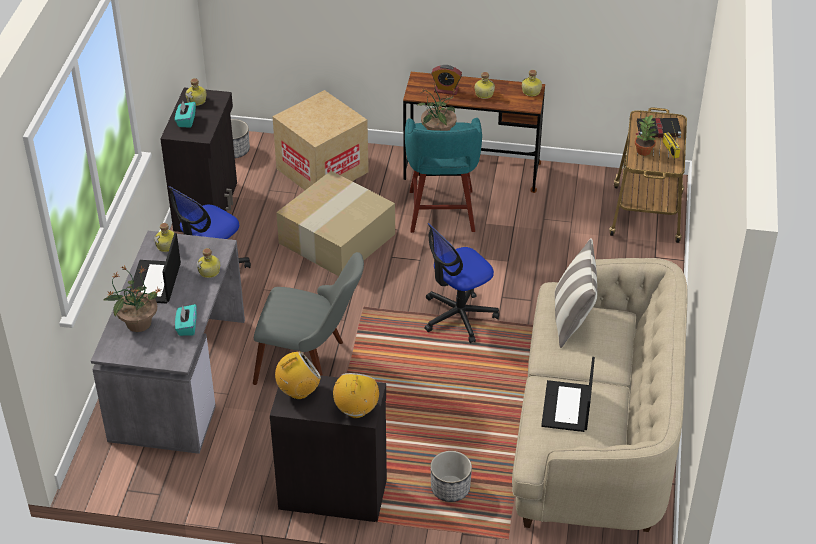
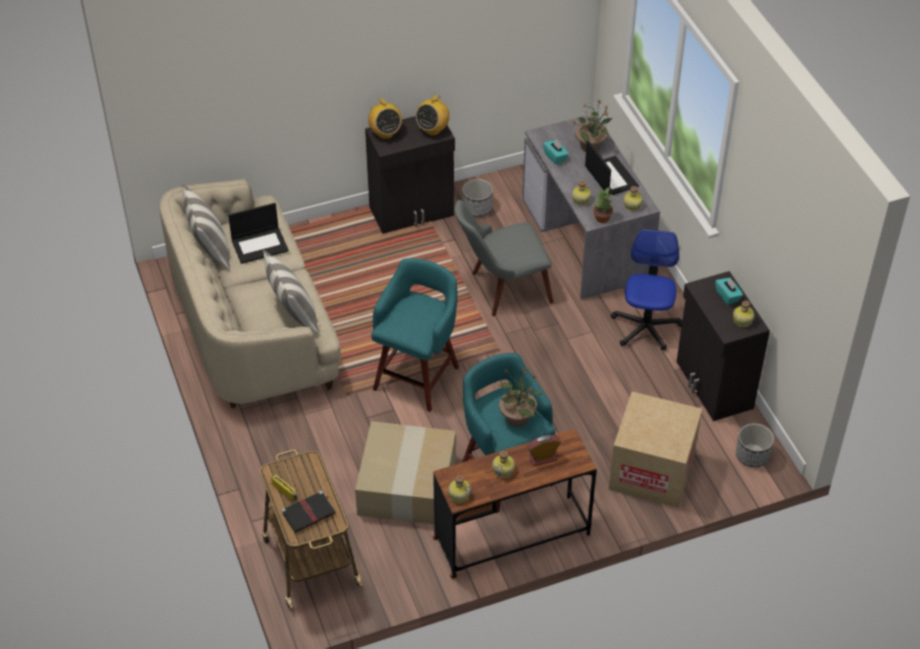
camera: 150 degrees right, 5 degrees up
(337, 237) = (576, 405): cardboard box -> cardboard box (408, 487)
(450, 489) = (335, 246): planter -> planter (477, 208)
(458, 316) = (418, 376): office chair -> turquoise stool
(567, 407) = (260, 245): laptop -> laptop turned 90 degrees clockwise
(626, 430) = (210, 250): none -> pillow
(644, 151) = (309, 479): potted plant -> potted plant (602, 218)

